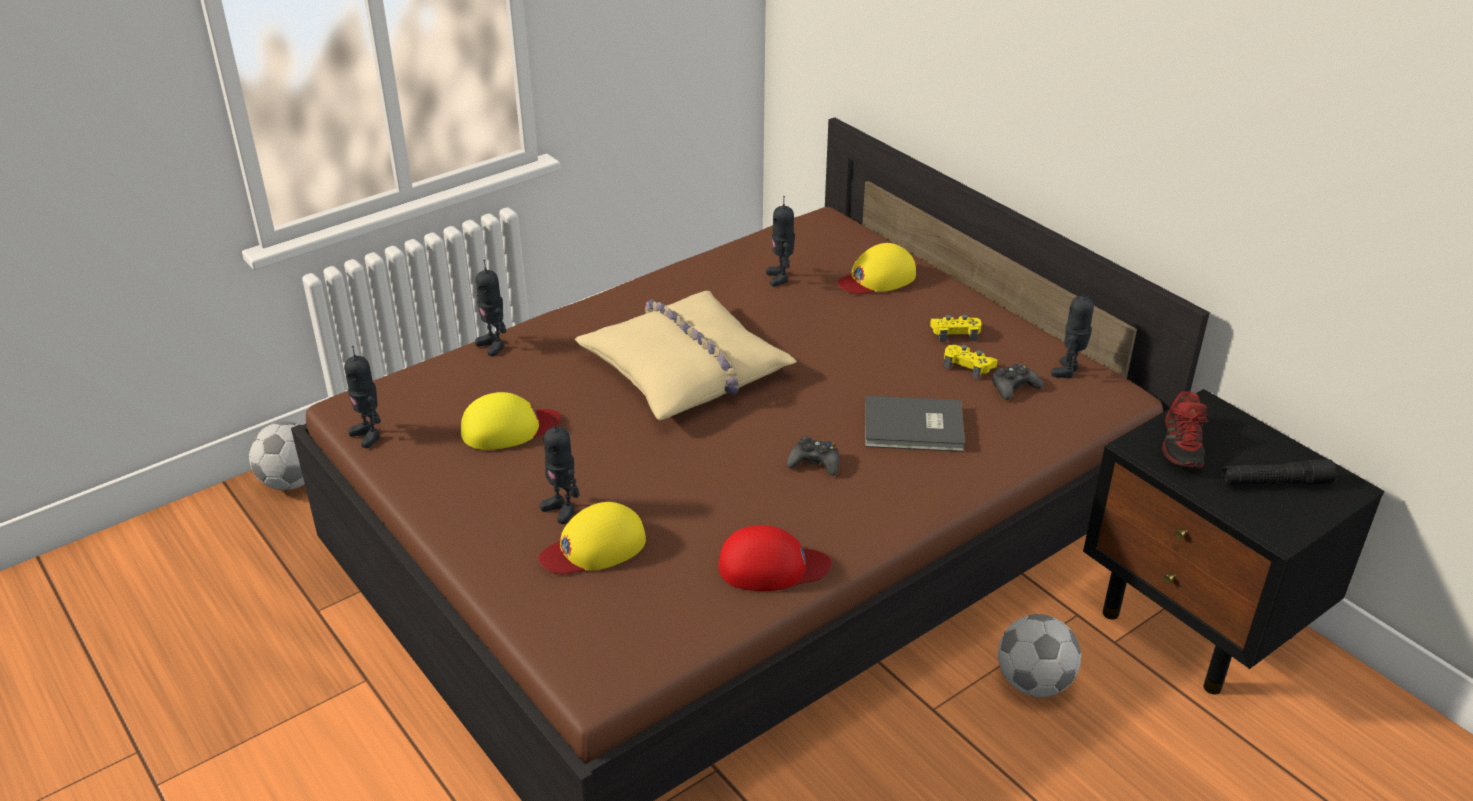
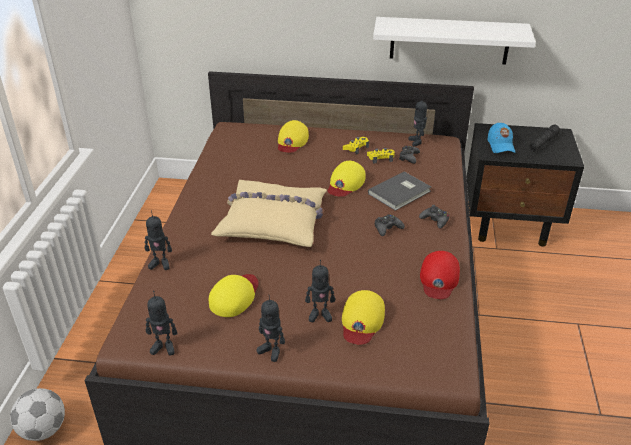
camera: 45 degrees left, 0 degrees up
(772, 566) = (439, 278): red cap -> red cap turned 150 degrees clockwise
(780, 278) = (253, 160): toy robot -> toy robot (271, 351)
(856, 372) = (345, 183): none -> yellow cap
(898, 492) = (435, 220): none -> black game controller
(1034, 683) = (494, 280): football -> none
(1183, 445) = (500, 145): shoe -> blue cap
(1185, 204) = (449, 40): none -> white shelf

